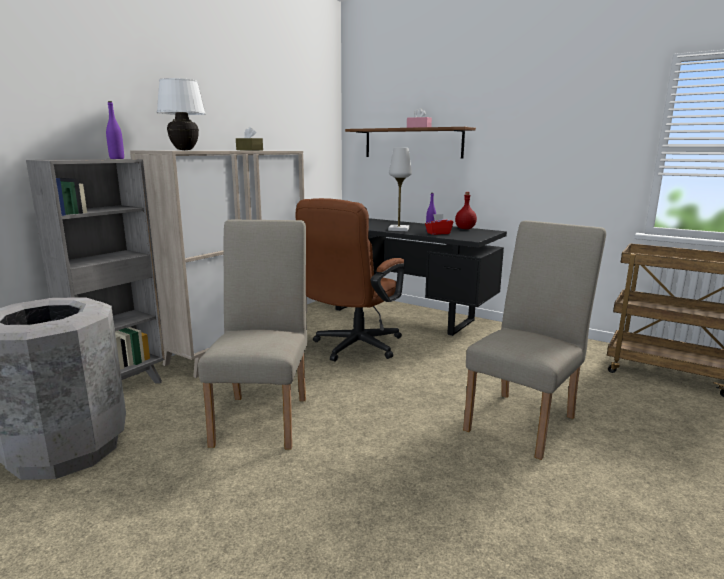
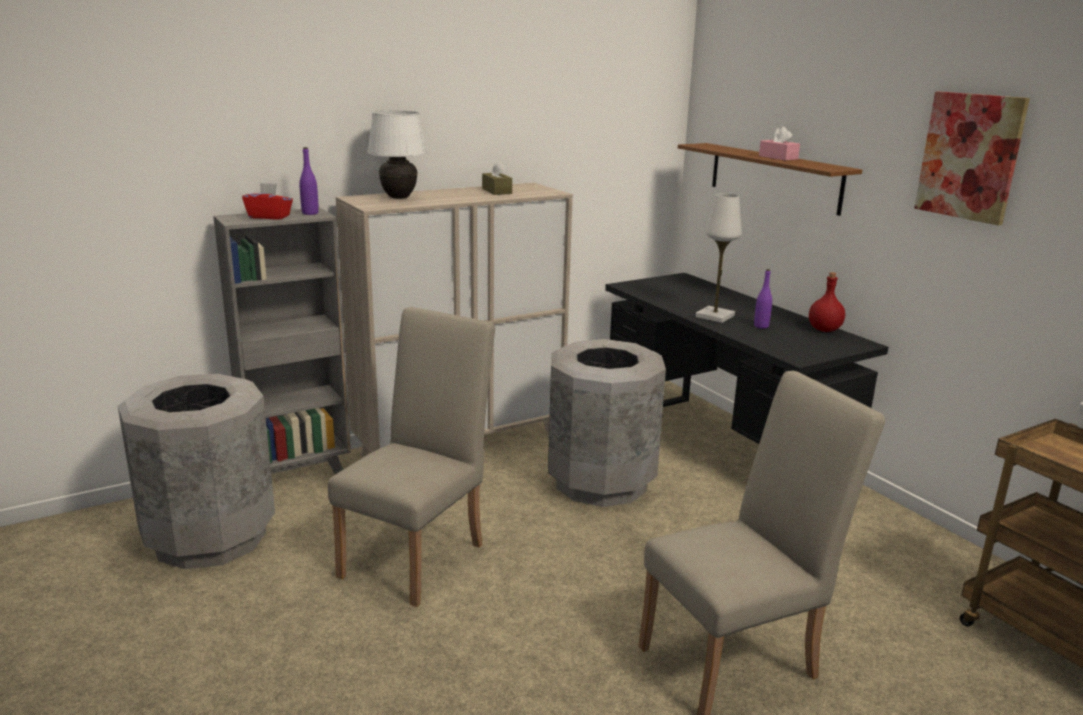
camera: 25 degrees right, 5 degrees up
(352, 348) = (600, 482): brown office chair -> grey trash can
(438, 233) = (763, 335): red tissue box -> red tissue box (269, 217)
(546, 108) = (970, 156): none -> picture

